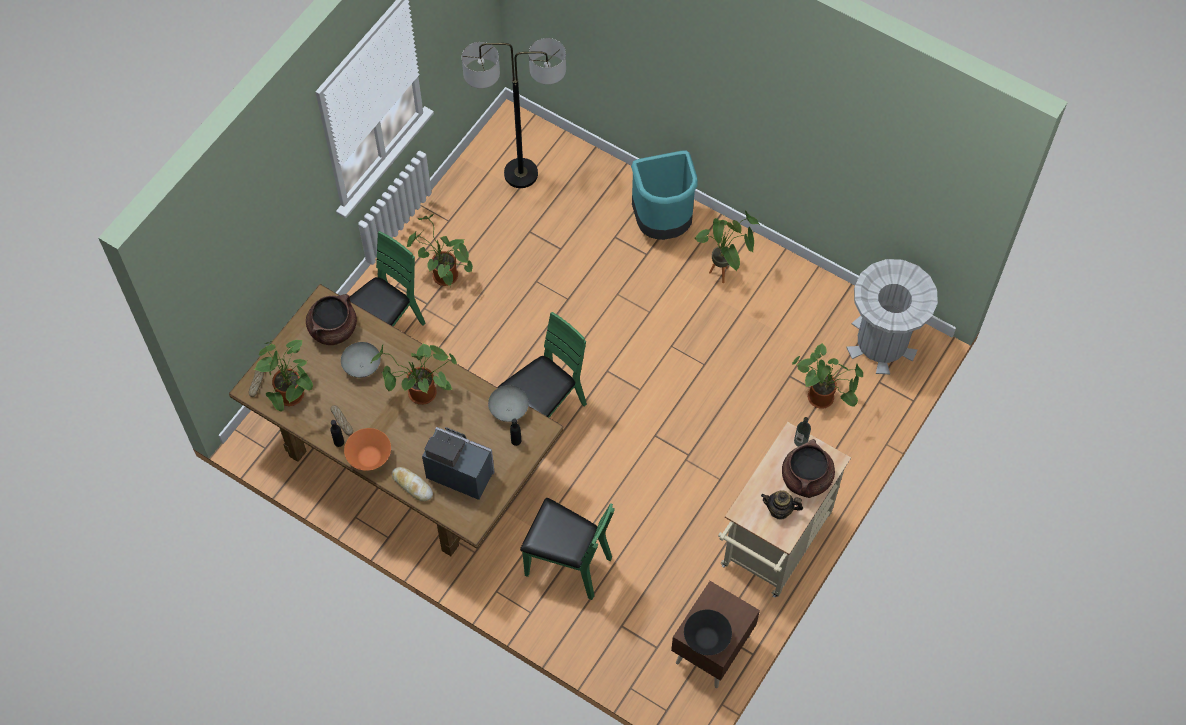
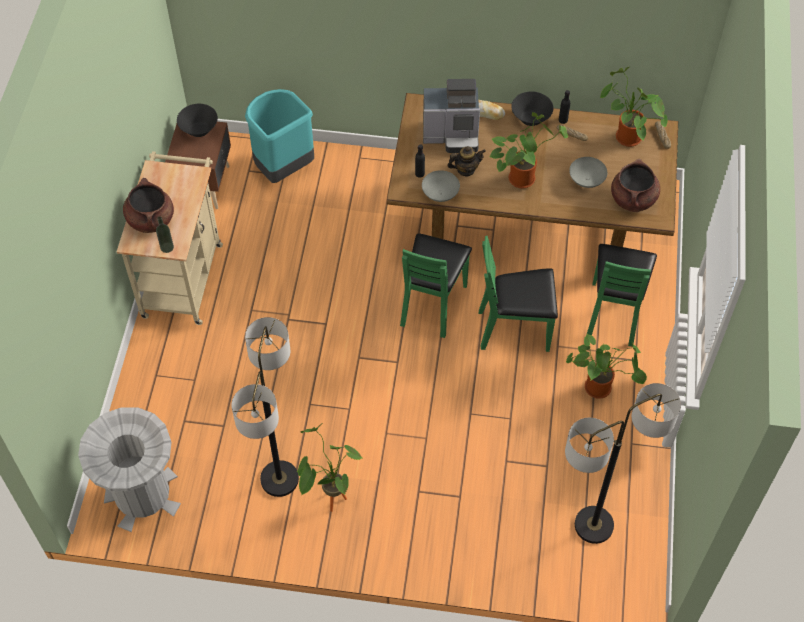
camera: 155 degrees right, 5 degrees down
(369, 457) = (531, 118): orange bowl -> black bowl
(568, 564) = (348, 199): green chair -> green chair (514, 329)
(662, 225) = (418, 530): turquoise trash can -> turquoise trash can (283, 169)
(759, 310) = (279, 479): none -> floor lamp
(779, 510) = (165, 187): teapot -> teapot (465, 170)
(824, 398) = (183, 418): potted plant -> none

